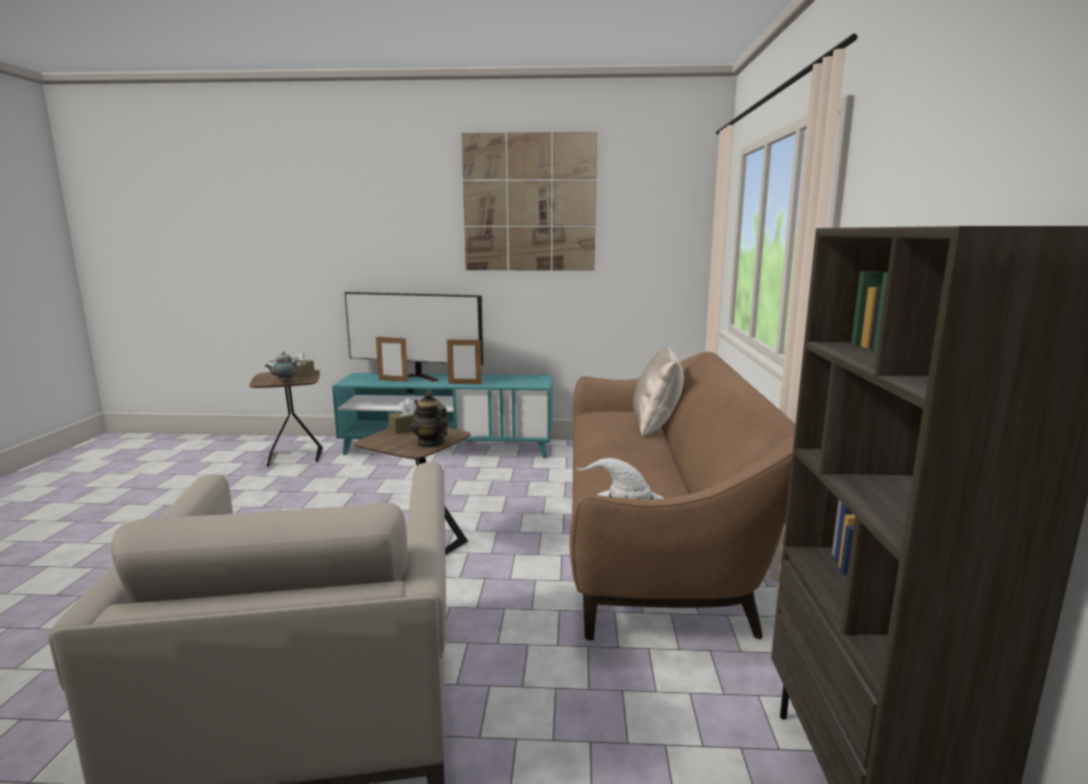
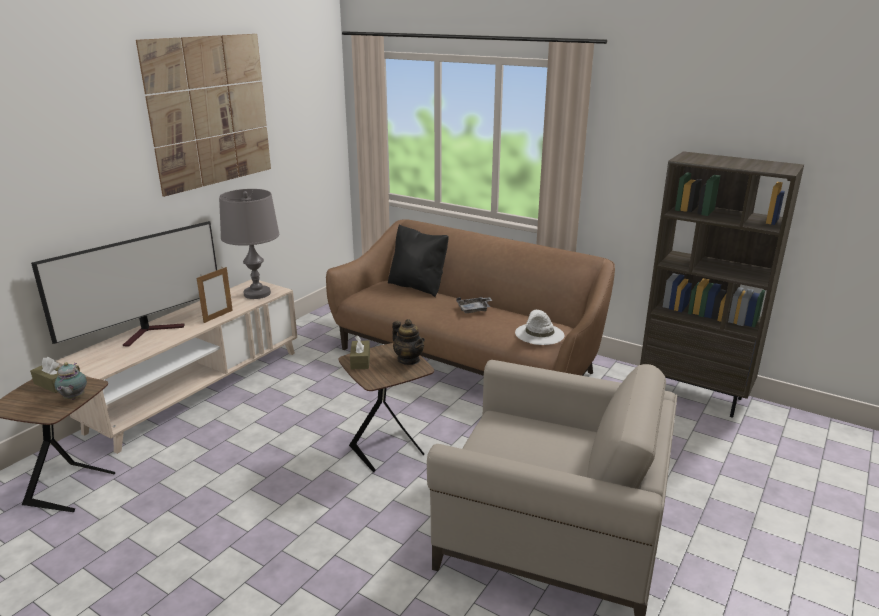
camera: 60 degrees left, 10 degrees up
(393, 380) = (141, 345): picture frame -> none
(430, 443) = (409, 360): teapot -> teapot turned 120 degrees counterclockwise
(448, 447) = (198, 390): turquoise tv stand -> beige tv stand
(523, 382) = (257, 293): none -> grey table lamp
(640, 458) = (474, 309): none -> grey tray
(656, 425) = (418, 286): beige pillow -> black pillow

